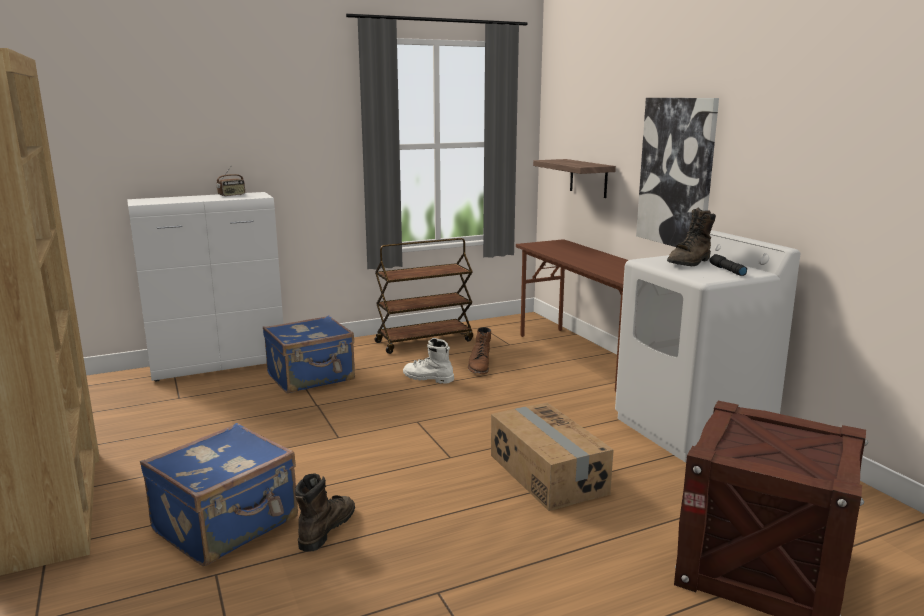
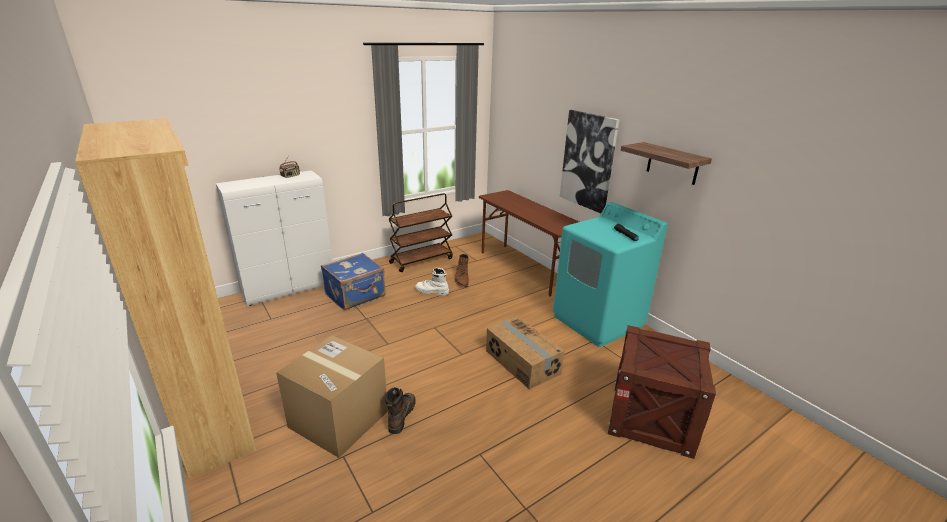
camera: 10 degrees left, 10 degrees up
(228, 525) = (339, 419): blue suitcase -> cardboard box
(588, 178) = (526, 153): shelf -> shelf (672, 163)
(690, 262) = (602, 227): brown boot -> none
(692, 429) = (598, 321): white washing machine -> turquoise washing machine

